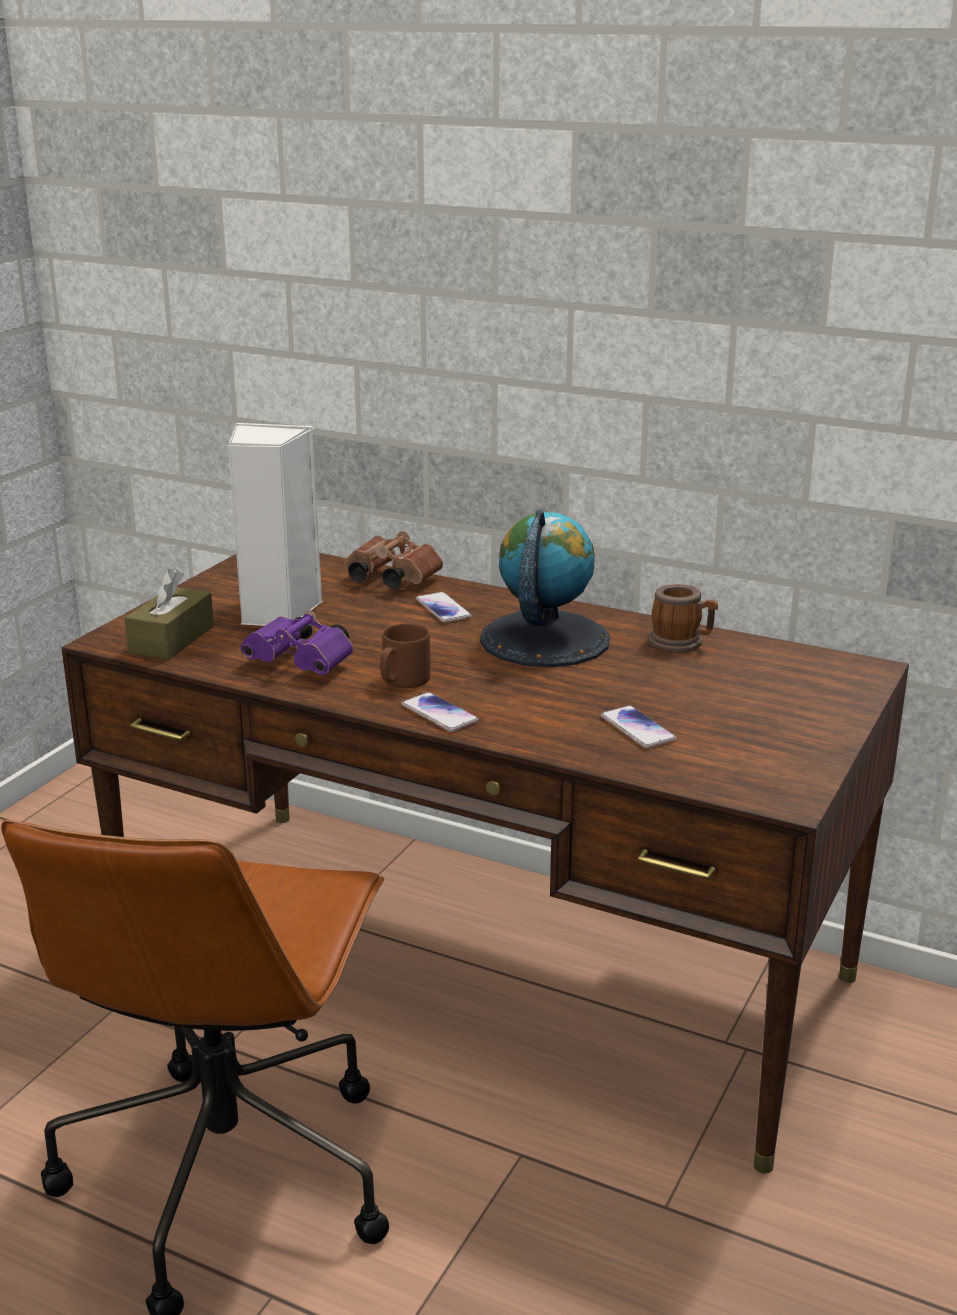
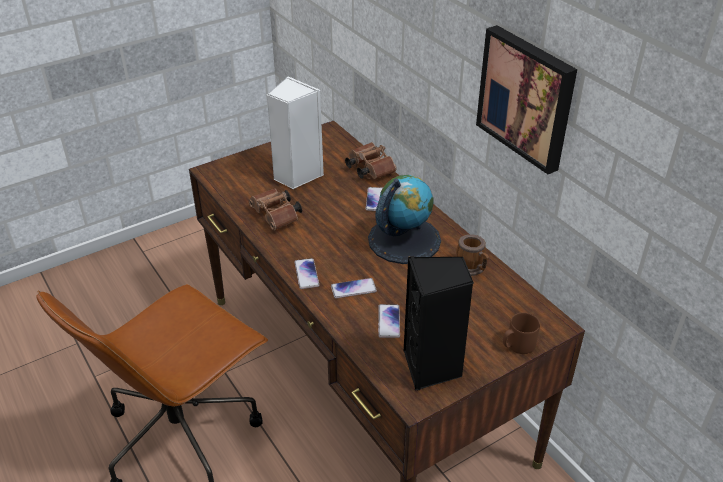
camera: 30 degrees right, 15 degrees up
(172, 639) = (236, 179): brown tissue box -> none
(303, 664) = (277, 217): purple binoculars -> brown binoculars
(402, 681) = (310, 245): brown mug -> brown mug (517, 345)
(537, 710) = (353, 289): none -> phone
(727, 317) = (527, 97): none -> picture
(765, 757) = (432, 367): none -> black speaker

